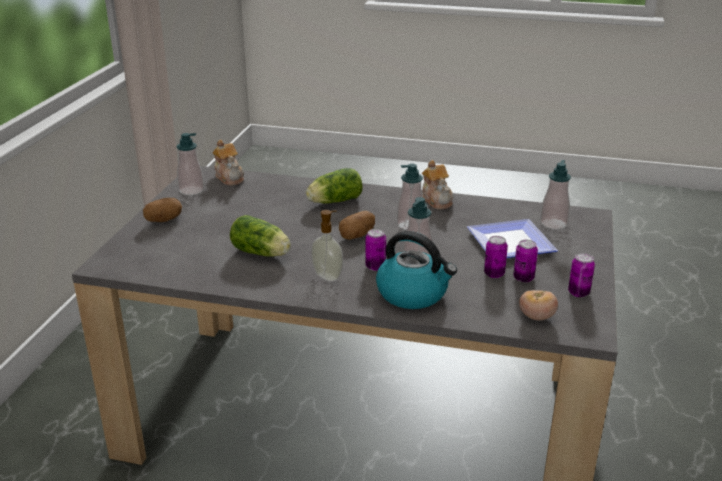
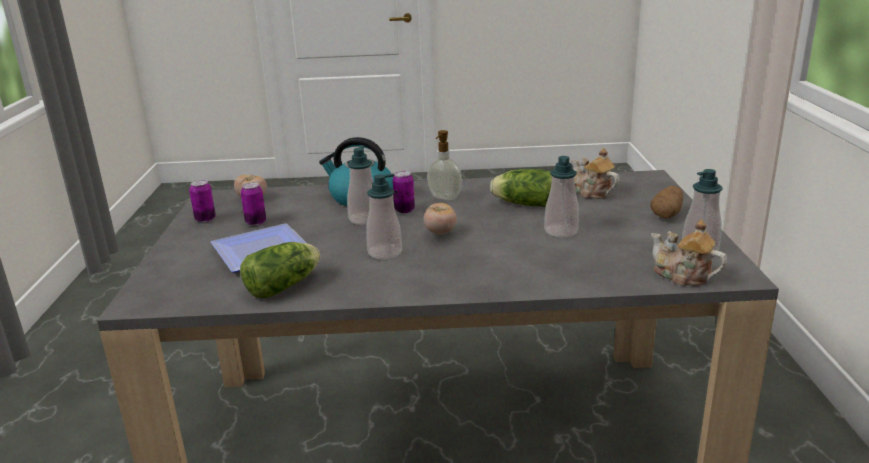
camera: 165 degrees right, 5 degrees down
(333, 201) = (500, 265): lettuce -> lettuce (286, 285)
(357, 235) = (440, 232): potato -> tomato
(437, 200) = (359, 291): teapot -> teapot (591, 193)
(494, 274) = (285, 221): can -> none
(553, 223) = (198, 283): soap dispenser -> soap dispenser (561, 231)

